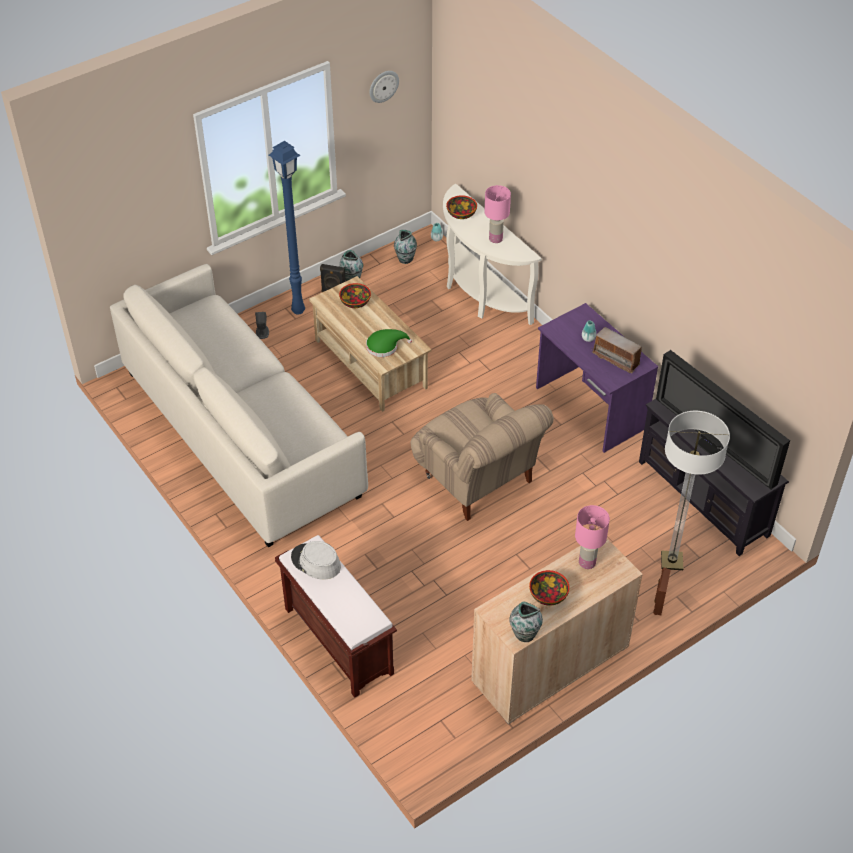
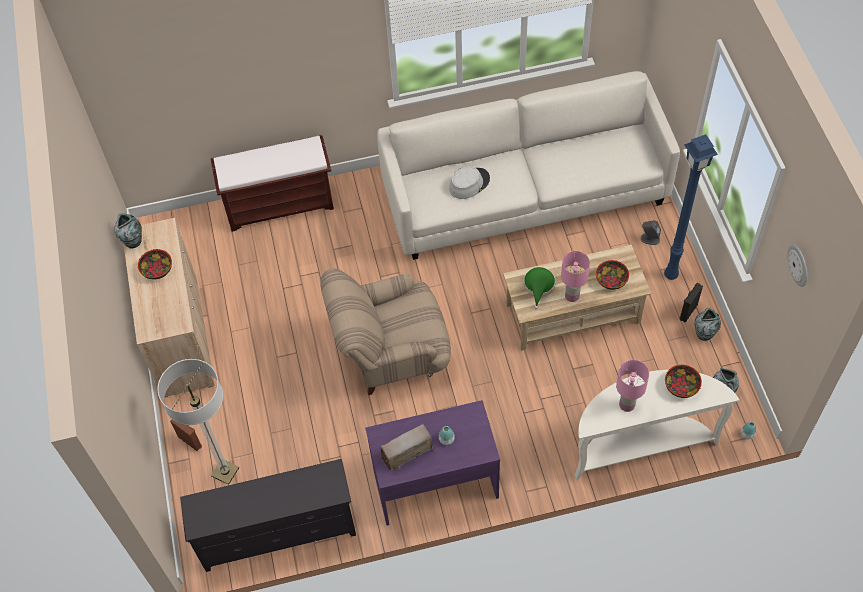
camera: 115 degrees right, 10 degrees up
(315, 562) = (300, 155): grey hat -> grey hat (469, 183)
(587, 562) = (170, 309): pink table lamp -> pink table lamp (571, 296)
(712, 451) = (254, 489): television -> none

